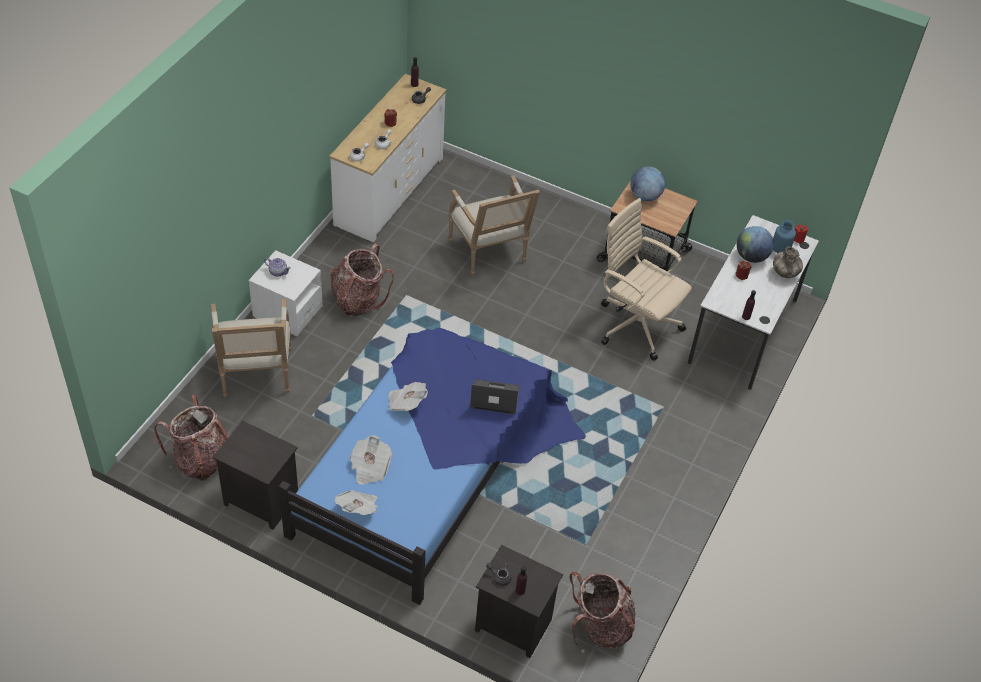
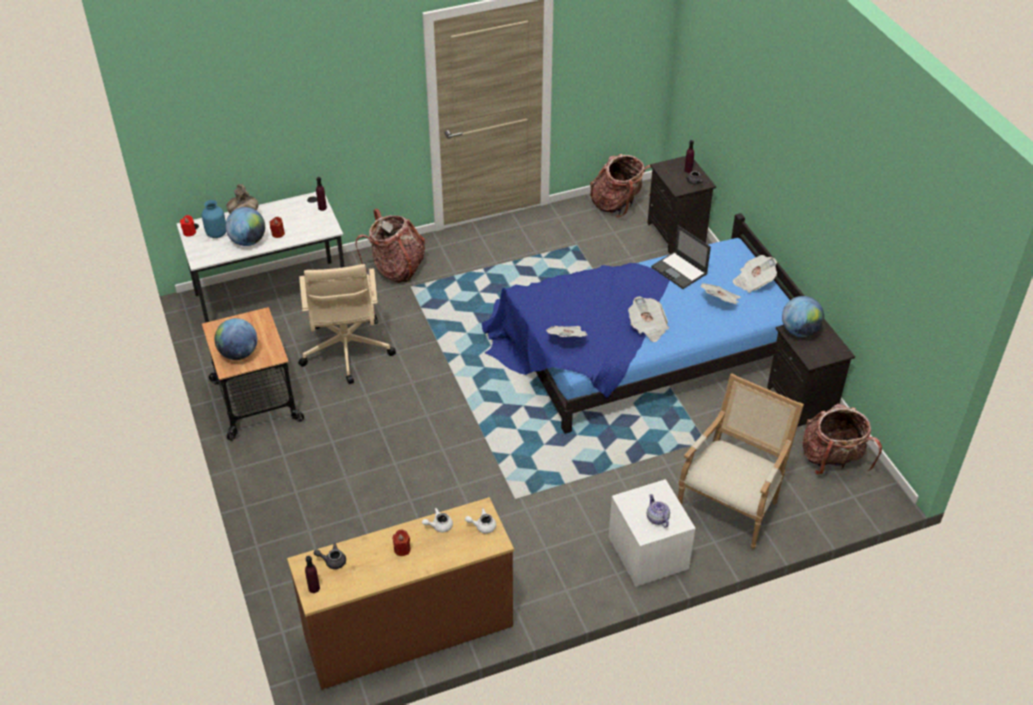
camera: 135 degrees left, 5 degrees down
(274, 454) = (799, 331): none -> globe
(358, 299) = (565, 523): backpack -> backpack (396, 269)
(389, 191) = (409, 632): white dresser -> brown dresser
(454, 351) = (567, 339): none -> newspaper
(490, 254) = (388, 490): armchair -> none
(494, 397) = (573, 290): laptop -> laptop (679, 270)

